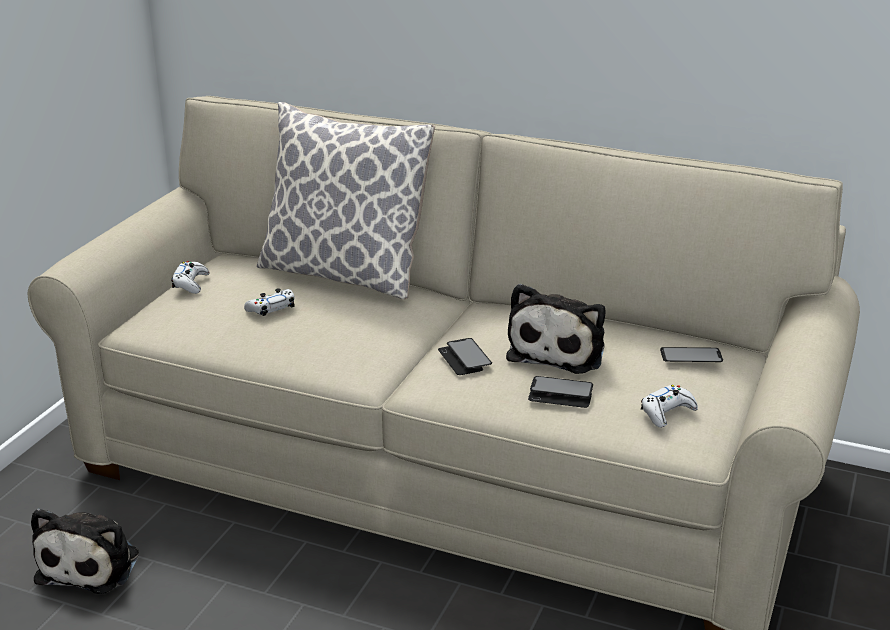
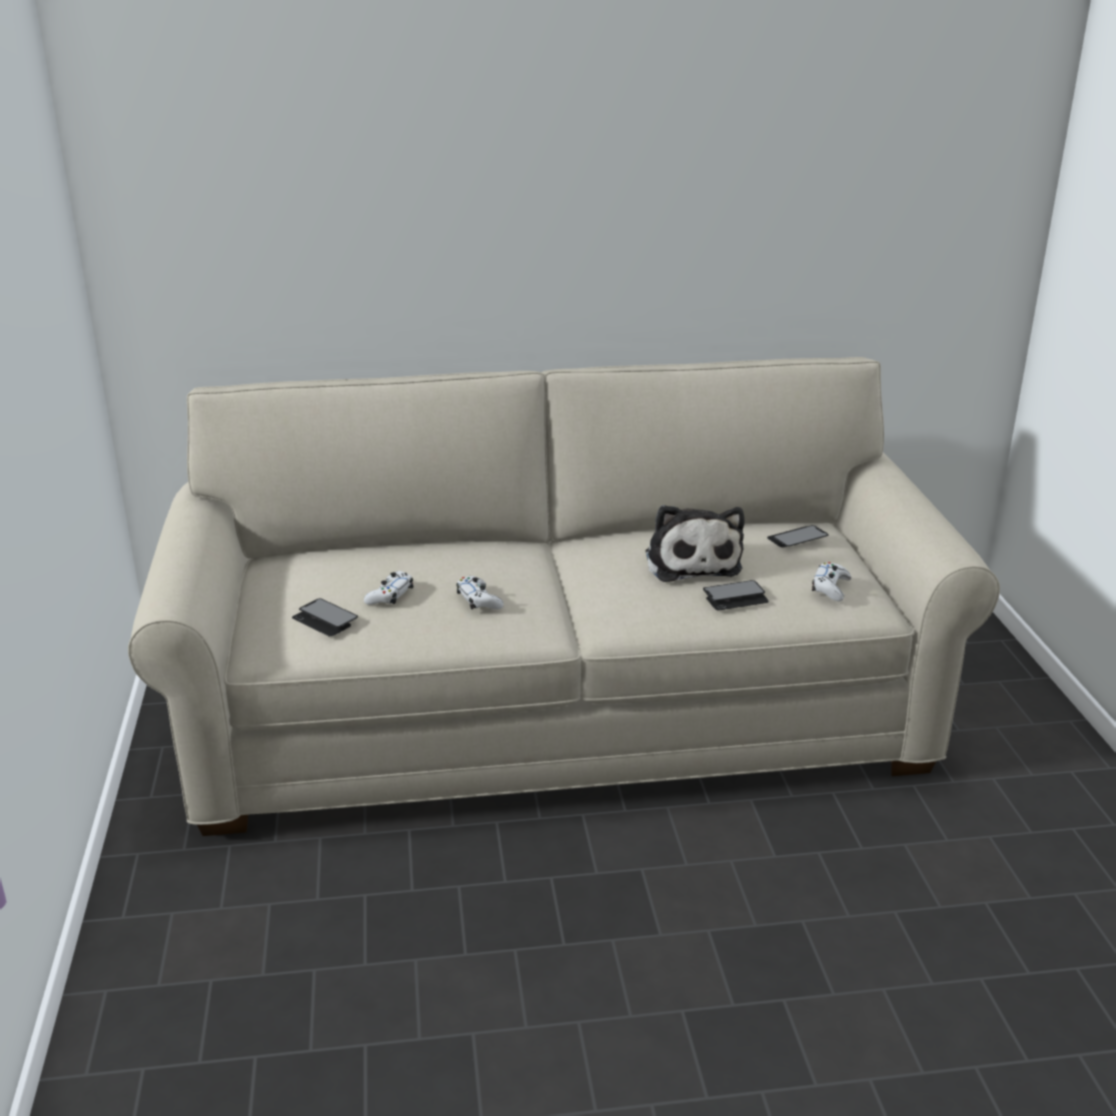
camera: 30 degrees left, 0 degrees up
(92, 564) = (304, 922): plush toy -> none
(190, 283) = (273, 593): white game controller -> white game controller (479, 600)
(343, 274) = (419, 545): pillow -> none
(464, 358) = (621, 591): phone -> phone (325, 619)

